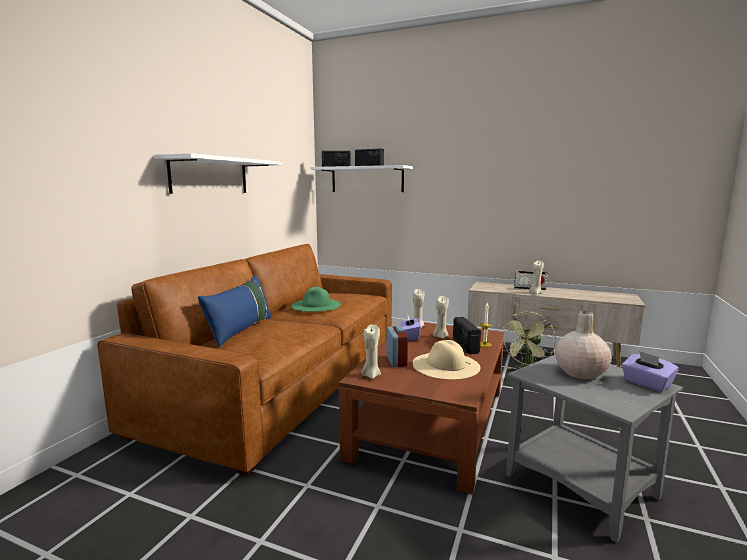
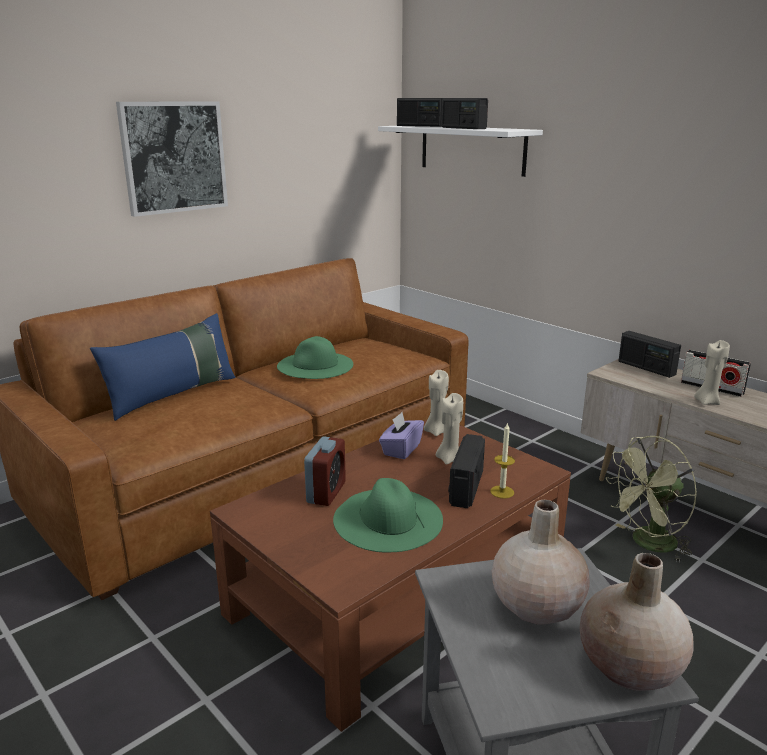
camera: 25 degrees right, 10 degrees up
(210, 176) = (174, 157): white shelf -> picture
(371, 375) = (262, 510): beige candle -> none
(445, 365) = (388, 519): beige hat -> green hat
(492, 285) = (646, 368): none -> radio
(646, 384) = (630, 667): purple tissue box -> beige vase

